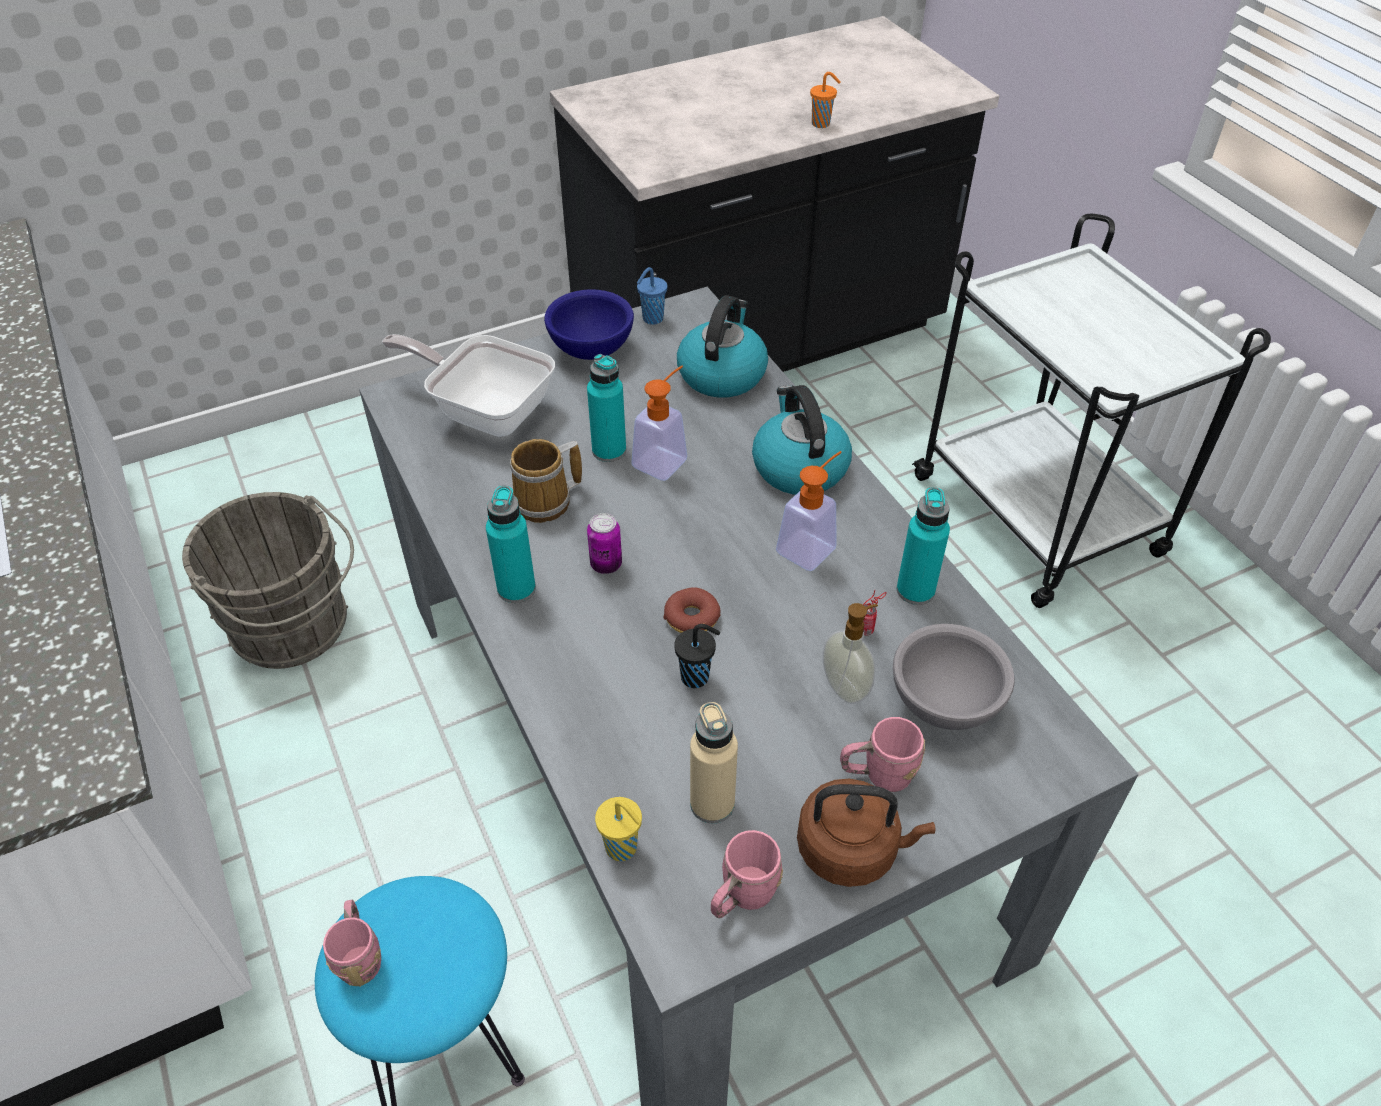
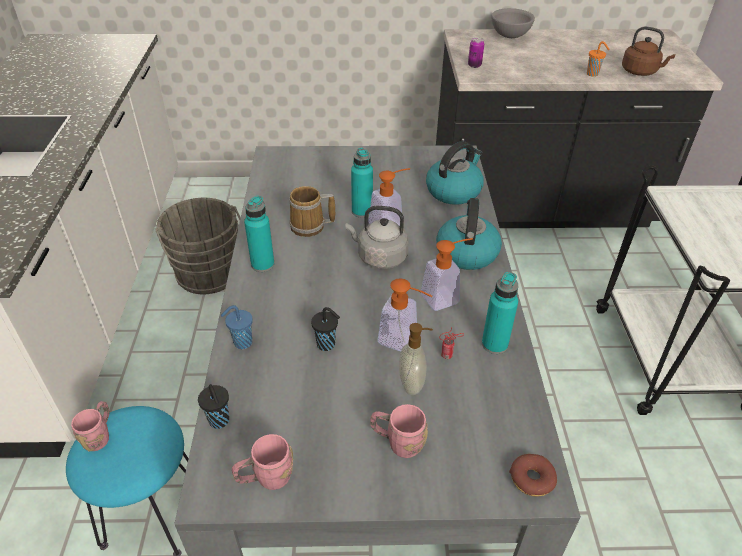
camera: 25 degrees right, 5 degrees down
(485, 410) = (310, 173): frying pan -> none
(591, 350) = (388, 160): blue bowl -> none
(606, 564) = (319, 268): can -> can (474, 65)
(623, 848) = (219, 421): yellow cup -> black cup
(651, 319) = (432, 153): blue cup -> blue cup (241, 343)
(683, 516) = (379, 257): none -> grey kettle
(692, 618) = (347, 312): donut -> donut (531, 479)
(712, 804) = (286, 418): beige bottle -> none
(797, 631) = (404, 341): none -> soap dispenser
(852, 849) = (351, 480): brown kettle -> brown kettle (641, 72)
(943, 702) = (469, 416): grey bowl -> grey bowl (509, 36)

